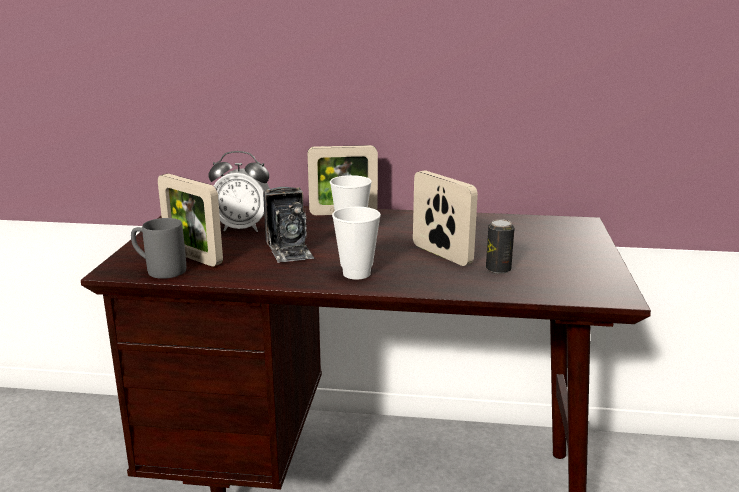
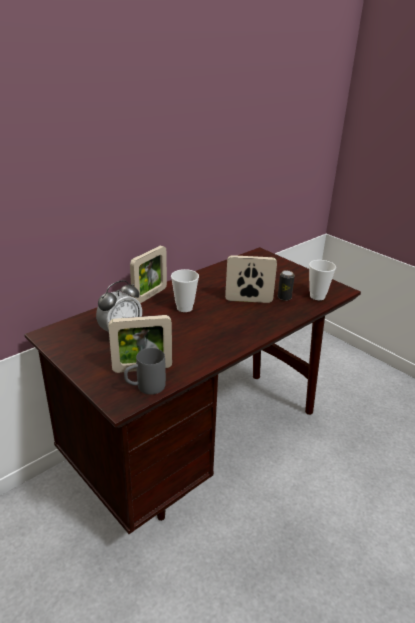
camera: 50 degrees left, 10 degrees up
(289, 249) = (178, 334): camera -> none
(356, 274) = (240, 331): cup -> cup (317, 296)

